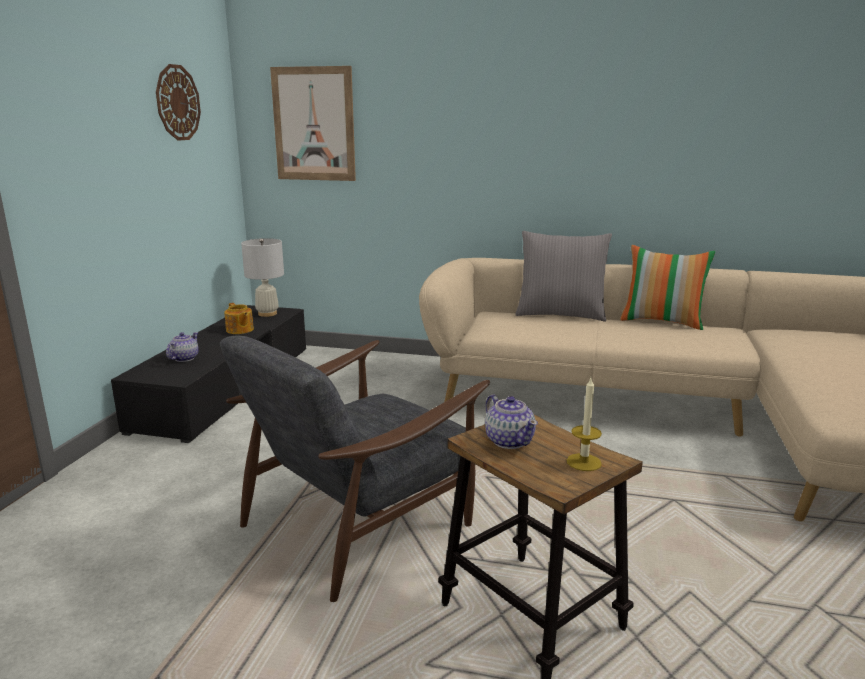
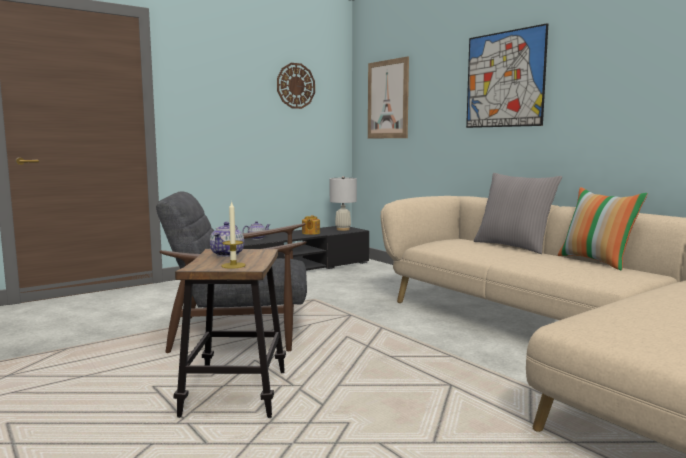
camera: 40 degrees right, 10 degrees down
(513, 114) = (504, 79): none -> picture

